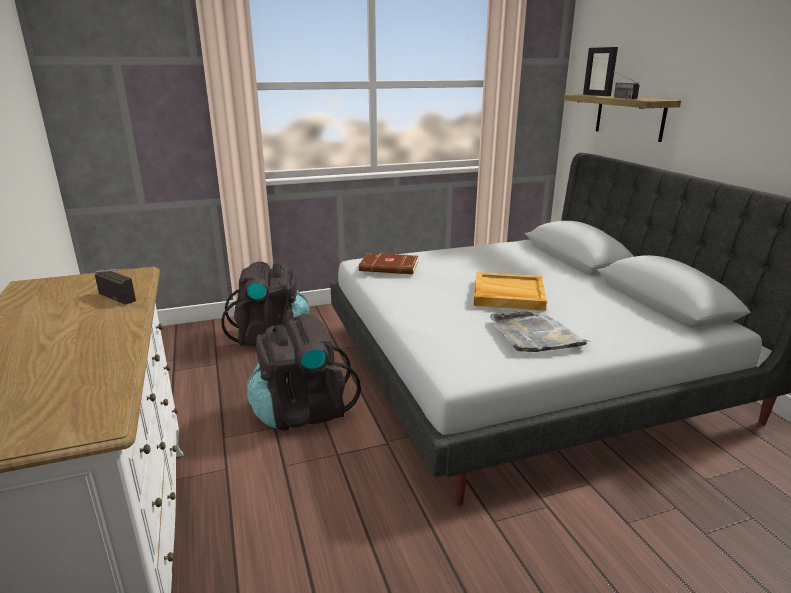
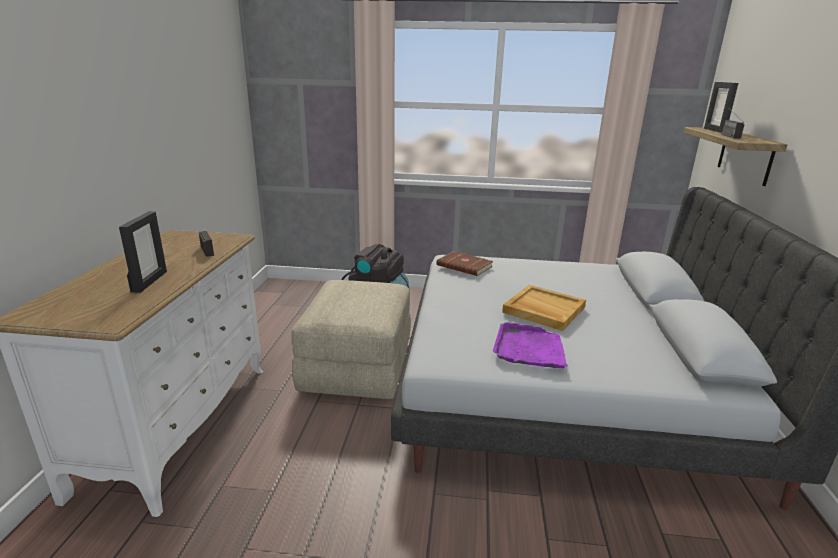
camera: 25 degrees right, 0 degrees up
(80, 353) = (149, 281): none -> picture frame
(302, 412) = (357, 366): black backpack -> beige ottoman
(534, 335) = (529, 349): grey tray -> purple tray

